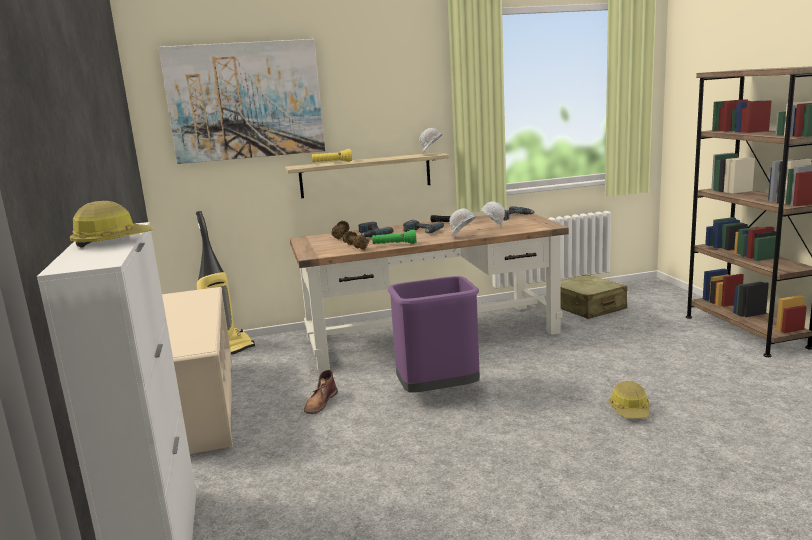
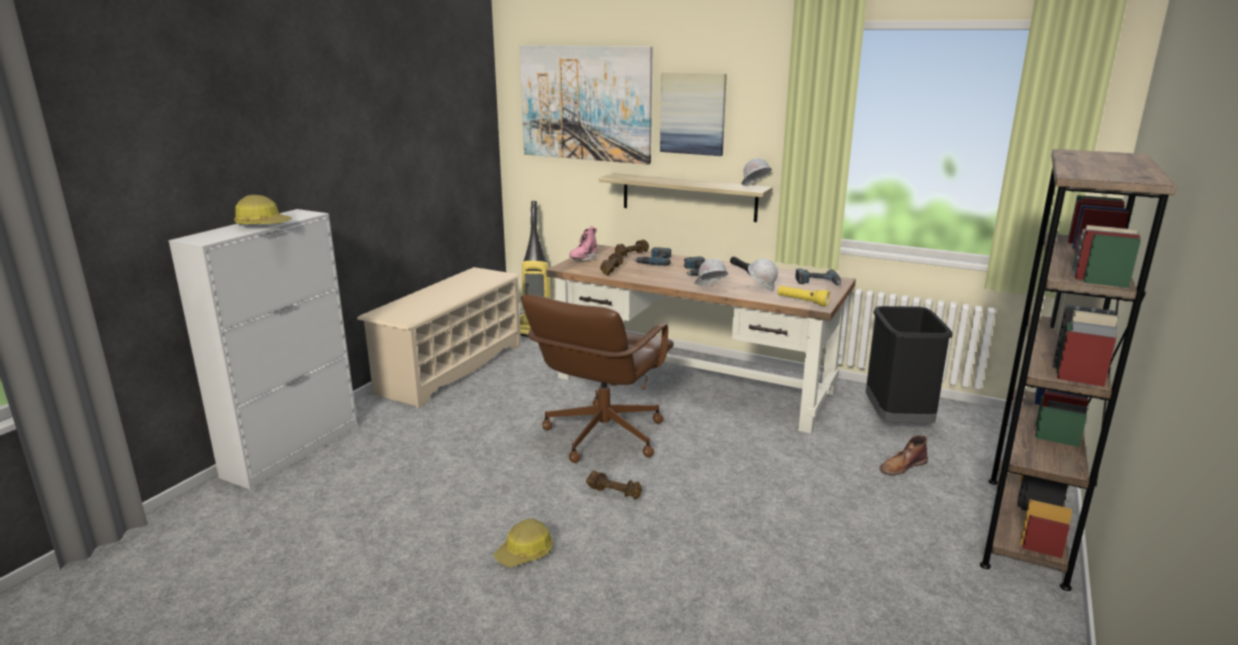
camera: 40 degrees right, 5 degrees up
(309, 247) = (583, 259): none -> pink boot
(320, 402) = (517, 402): brown boot -> brown boot (902, 466)
(332, 163) = (650, 178): yellow flashlight -> yellow flashlight (802, 302)
(361, 98) = (693, 113): none -> picture
(394, 244) = (641, 278): green flashlight -> none
(438, 392) = (602, 435): purple trash can -> brown office chair
(525, 421) = (614, 492): none -> brown dumbbell
(587, 307) = (897, 420): beige suitcase -> black trash can
(630, 410) = (714, 532): hard hat -> hard hat (525, 553)

